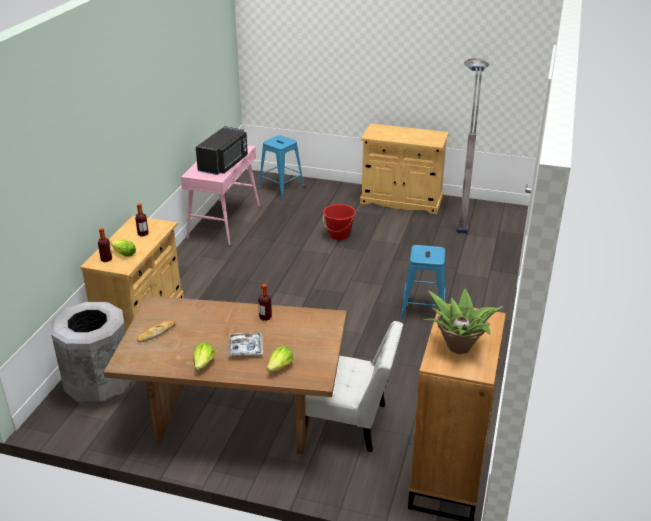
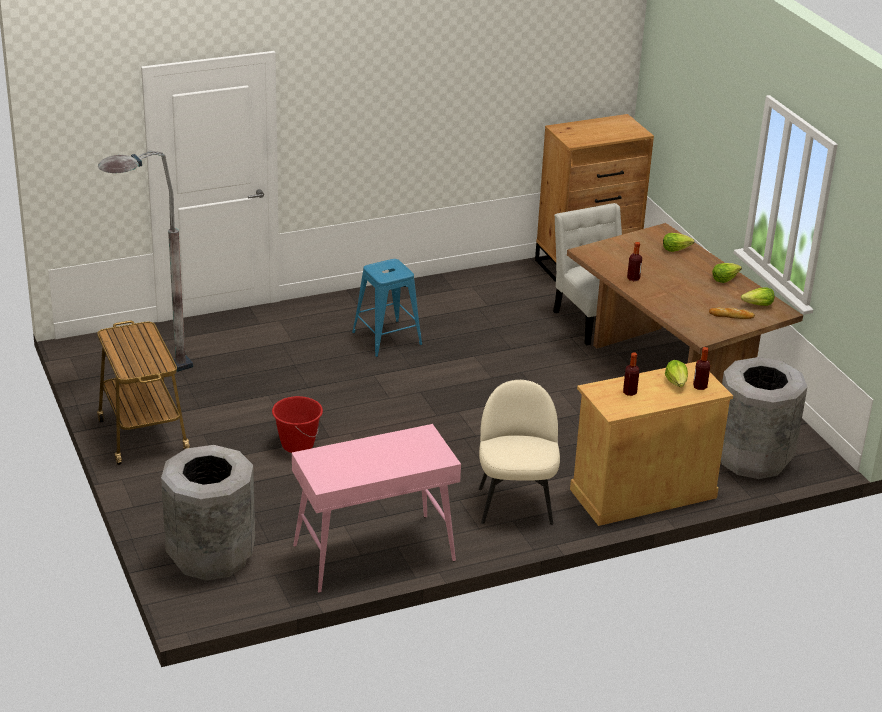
camera: 130 degrees left, 0 degrees up
(148, 356) = (758, 305): none -> lettuce
(199, 274) = (515, 504): none -> beige chair
(224, 164) = (382, 447): black microwave -> none
(245, 348) = (680, 270): tray -> none
(281, 187) = (210, 556): blue stool -> grey trash can
(401, 201) = (142, 434): beige cabinet -> cart
(459, 345) = (608, 130): potted plant -> none

